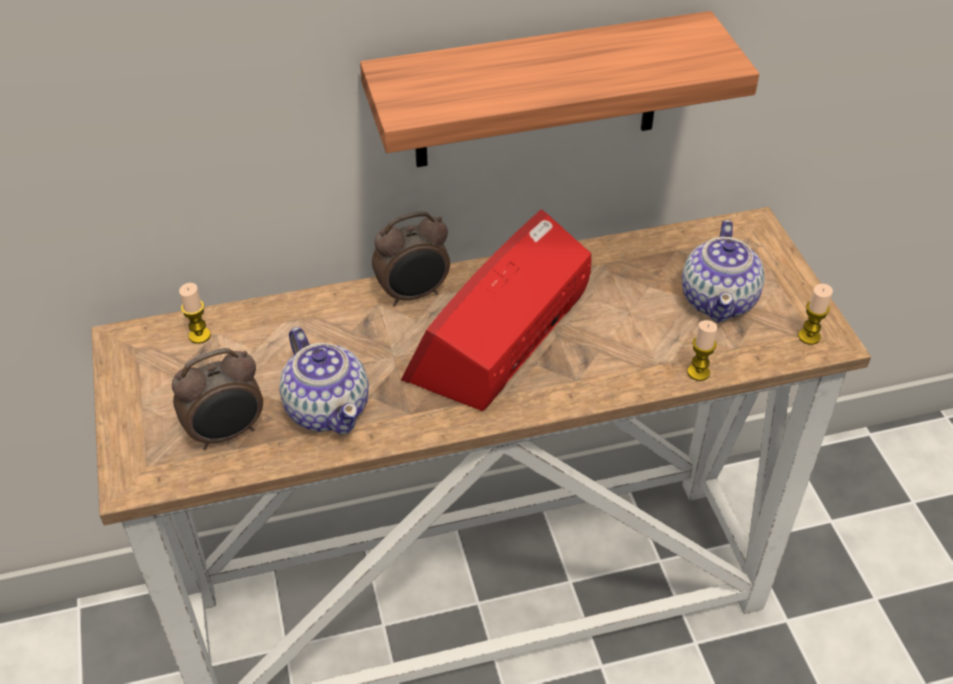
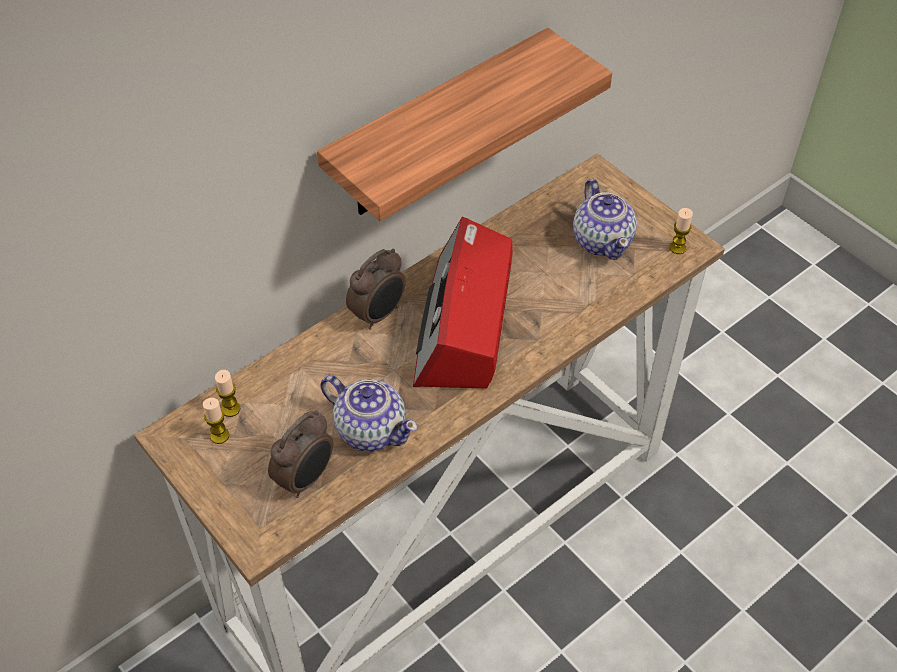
camera: 25 degrees left, 5 degrees up
(698, 372) = (618, 302): candle -> candle (219, 436)

